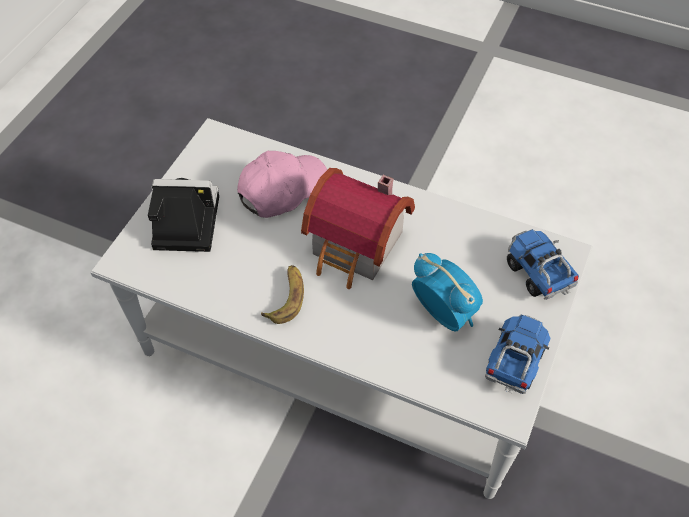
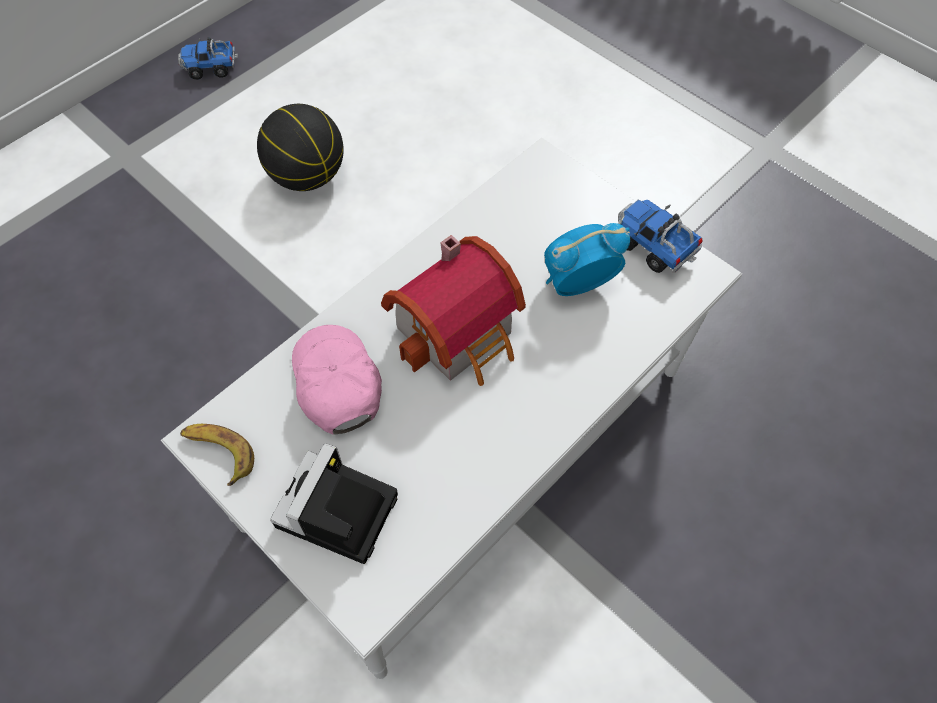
camera: 70 degrees left, 5 degrees up
(286, 297) = (501, 426): banana -> banana (218, 453)
(537, 274) = (559, 190): toy truck -> toy truck (211, 68)
(538, 157) = (307, 176): none -> basketball

